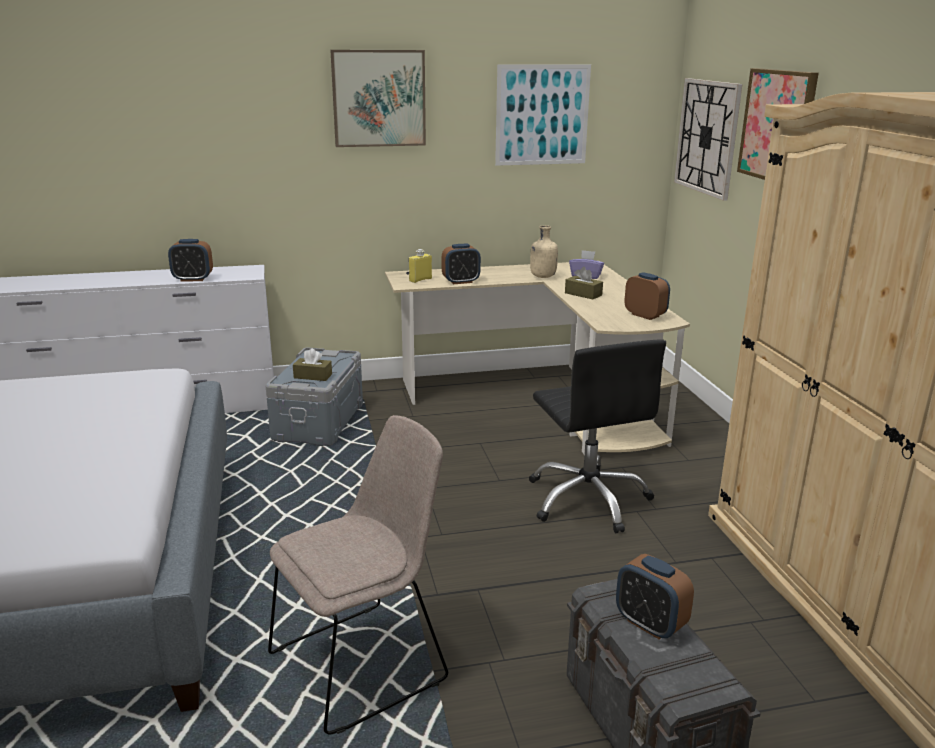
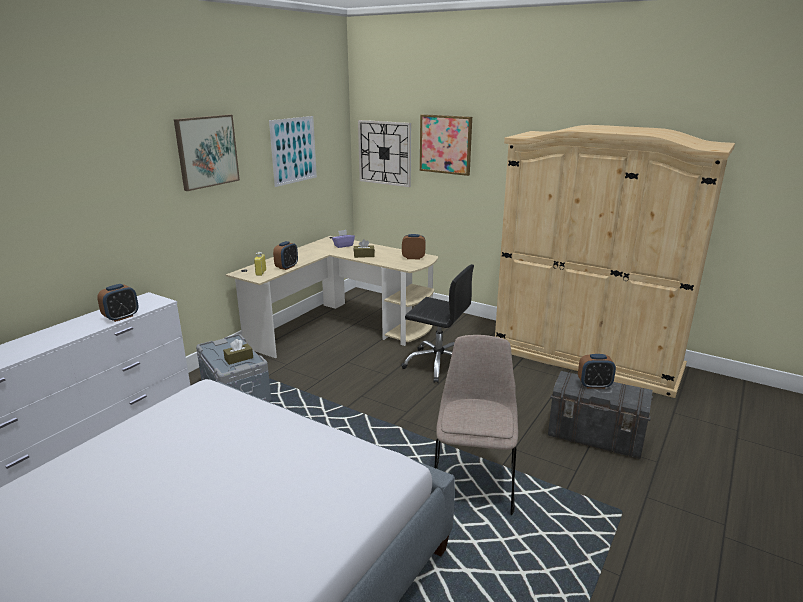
camera: 45 degrees left, 0 degrees up
(542, 277) = (323, 252): beige bottle -> none

